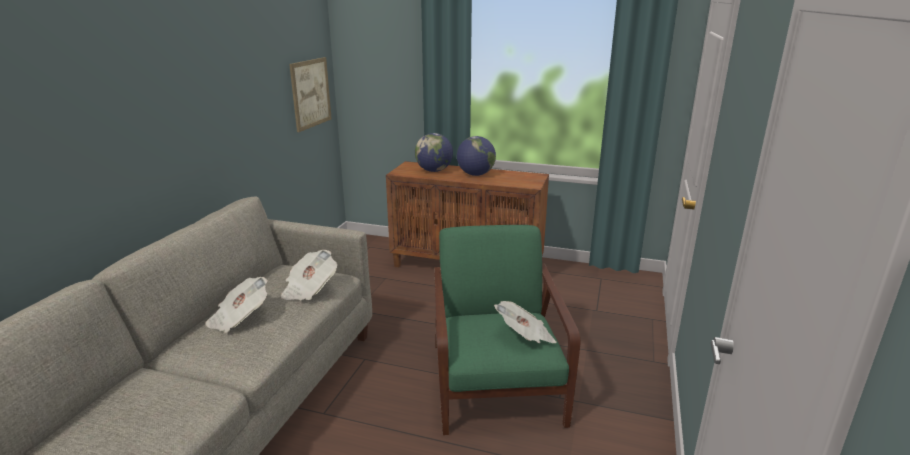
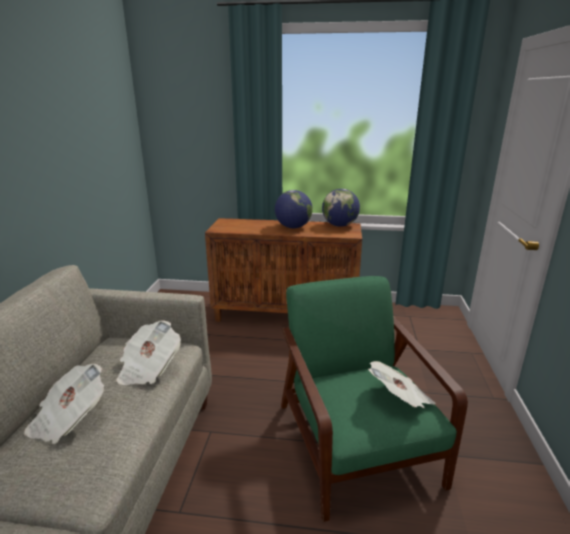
camera: 10 degrees left, 0 degrees up
(310, 93) = (119, 153): picture -> none
(434, 171) = (251, 226): globe -> globe (340, 225)

